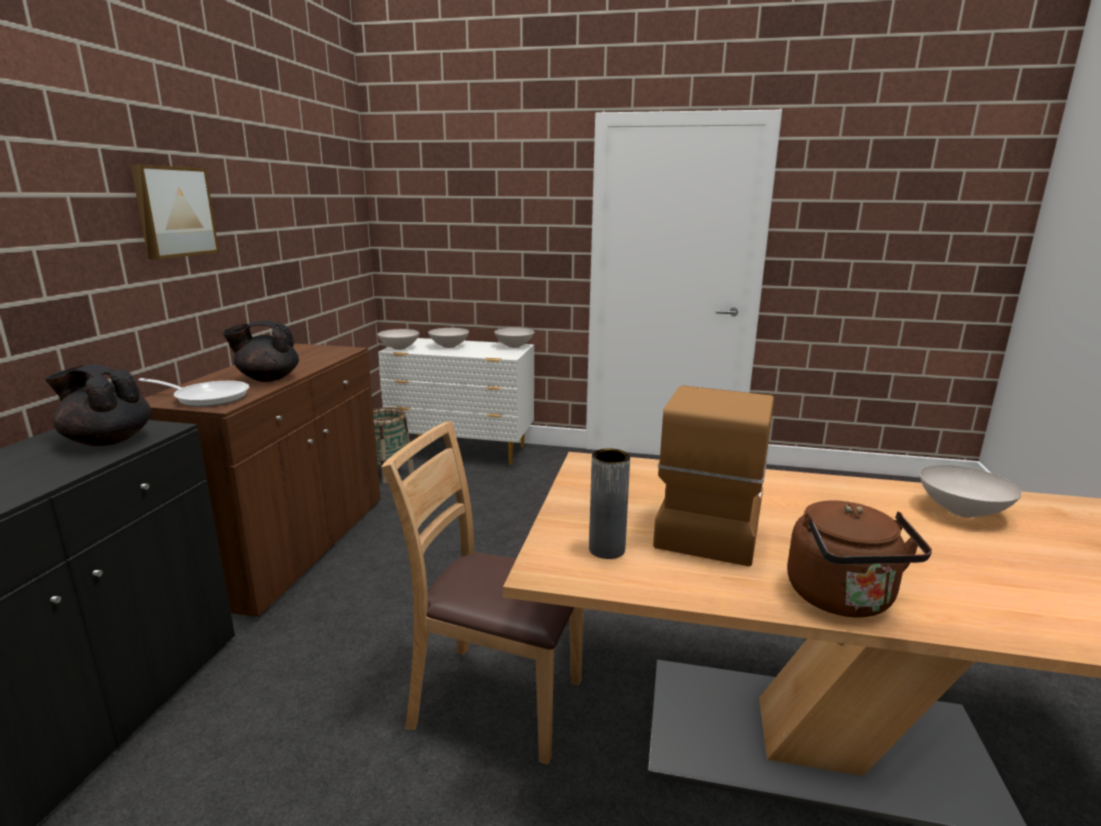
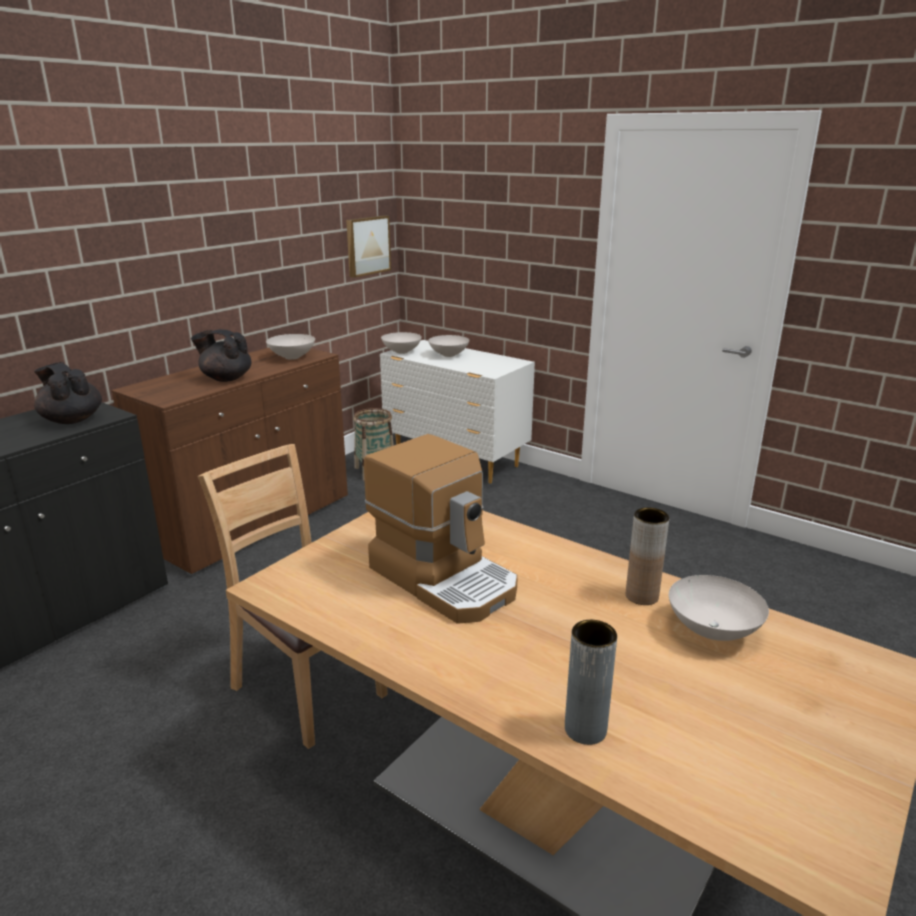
camera: 25 degrees right, 5 degrees up
(173, 211) = (168, 232): picture -> picture (367, 245)
(207, 397) = (167, 391): frying pan -> none
(515, 346) = (512, 362): white bowl -> white bowl (293, 357)
(607, 549) = (331, 581): grey vase -> grey vase (585, 729)
(709, 521) = (445, 578): coffee machine -> coffee machine turned 90 degrees clockwise
(843, 600) = (461, 674): brown kettle -> none
(878, 498) = (642, 596): none -> brown vase

